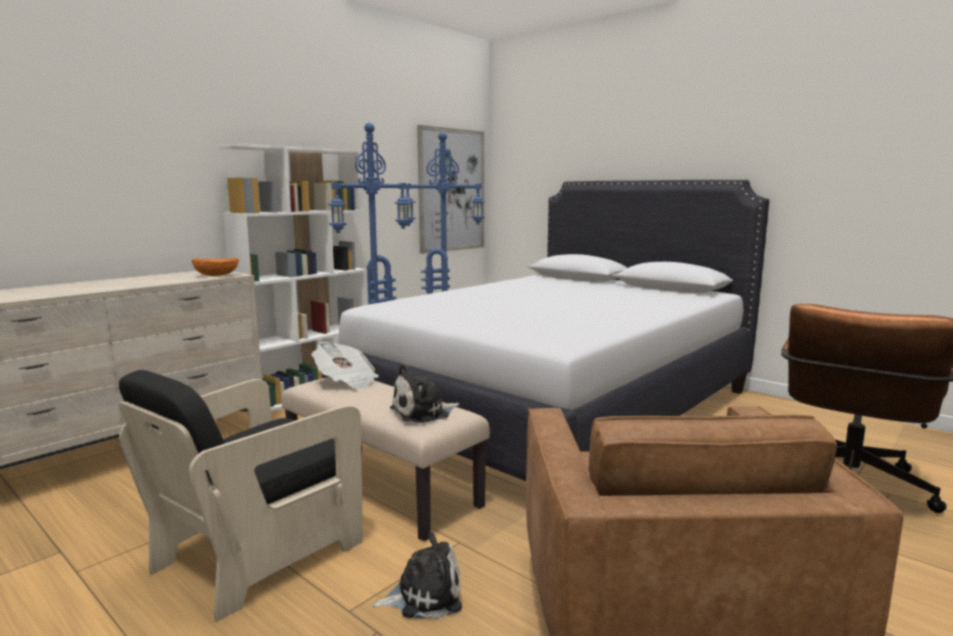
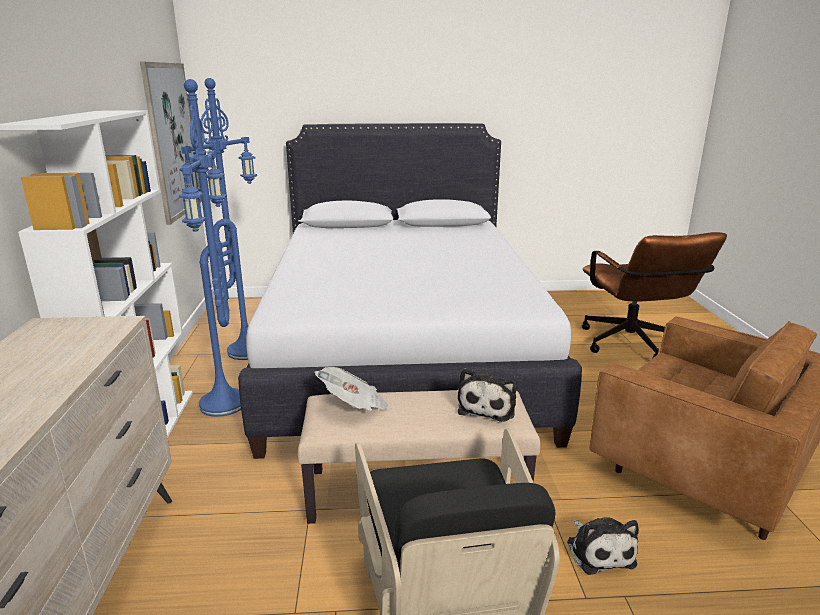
camera: 45 degrees left, 10 degrees up
(216, 275) = (99, 332): orange bowl -> none
(424, 595) = (599, 551): plush toy -> plush toy turned 135 degrees clockwise

